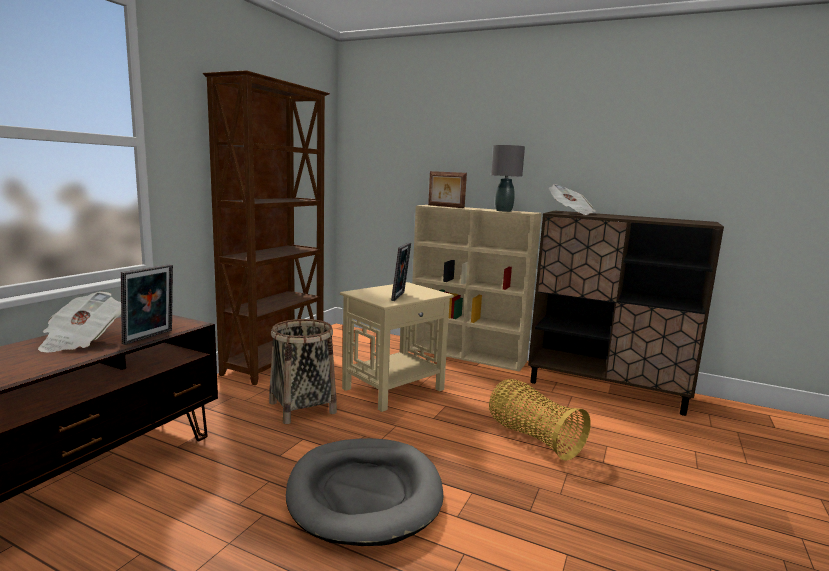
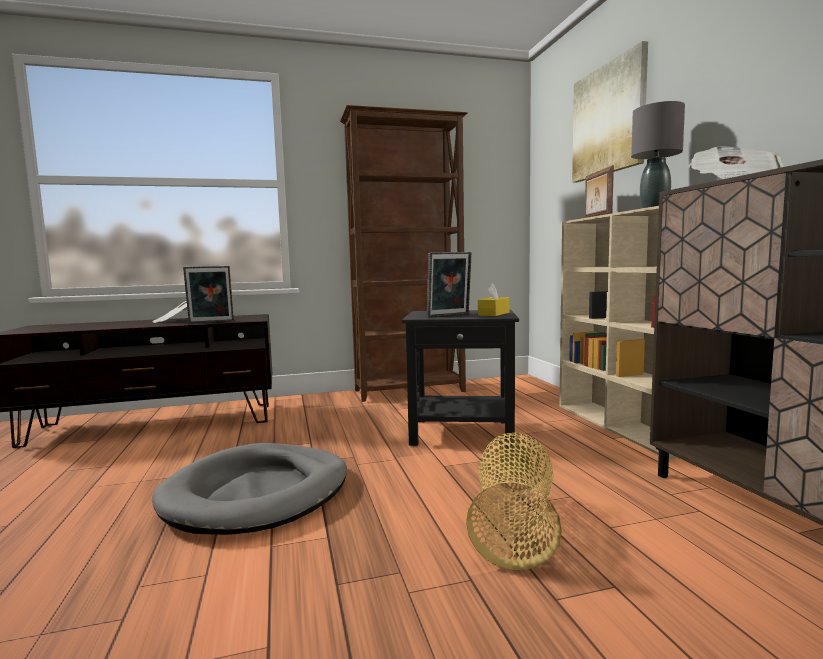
camera: 50 degrees right, 5 degrees down
(302, 407) = (358, 424): basket -> none
(394, 389) = (463, 432): beige side table -> black side table
(421, 290) = (494, 314): none -> yellow tissue box
(441, 129) = (608, 120): none -> picture

